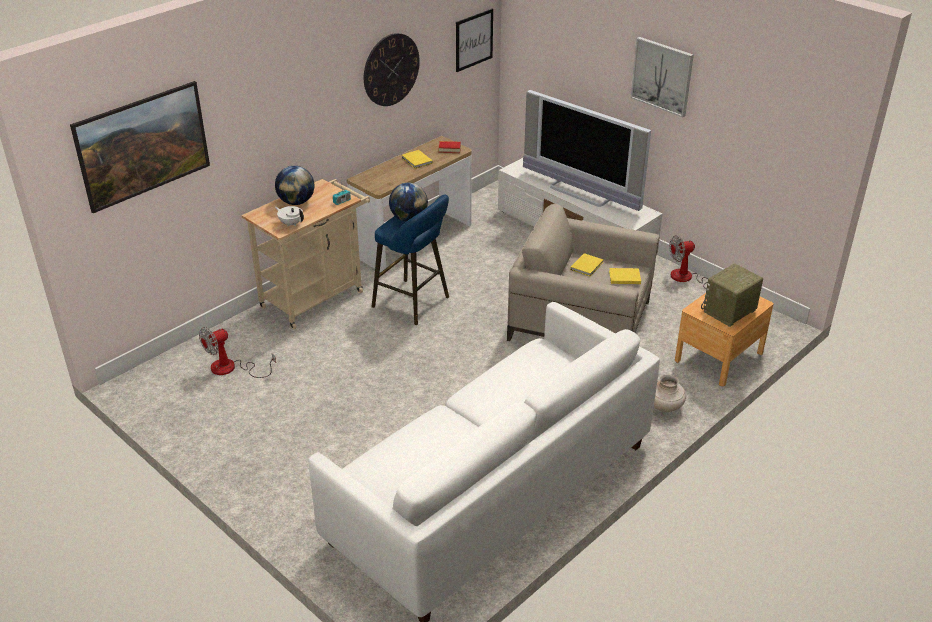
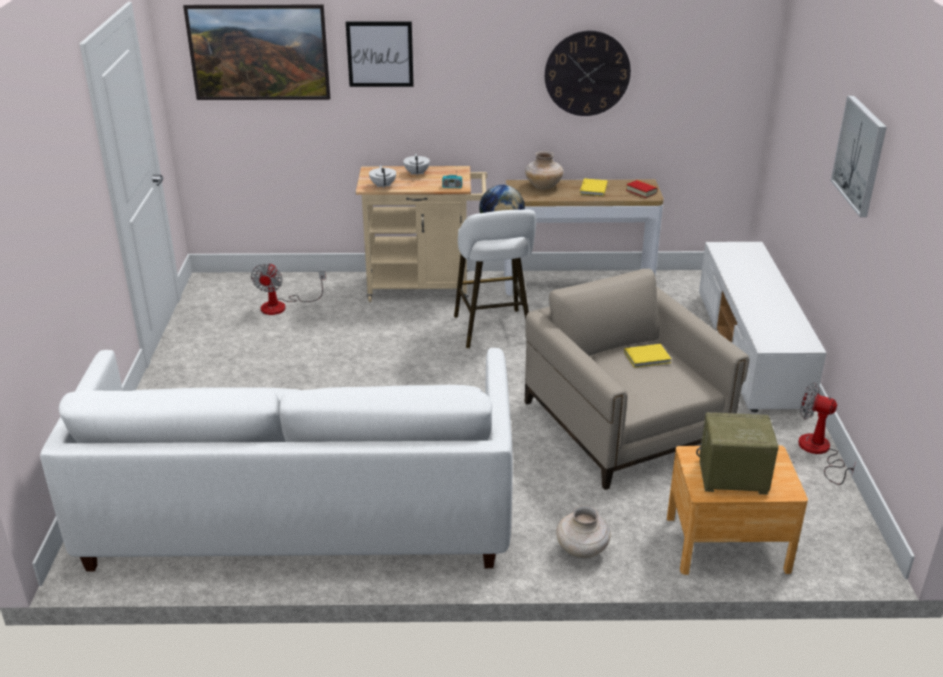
camera: 45 degrees right, 5 degrees down
(231, 368) = (282, 306): fan -> fan turned 90 degrees counterclockwise
(296, 202) = (417, 173): globe -> white teapot
(382, 173) = (543, 186): none -> beige vase
(414, 303) = (494, 331): blue stool -> white stool
(474, 40) = (725, 77): picture -> picture (380, 54)
(581, 192) = (761, 295): television -> none
(623, 277) = (670, 386): yellow book -> none

